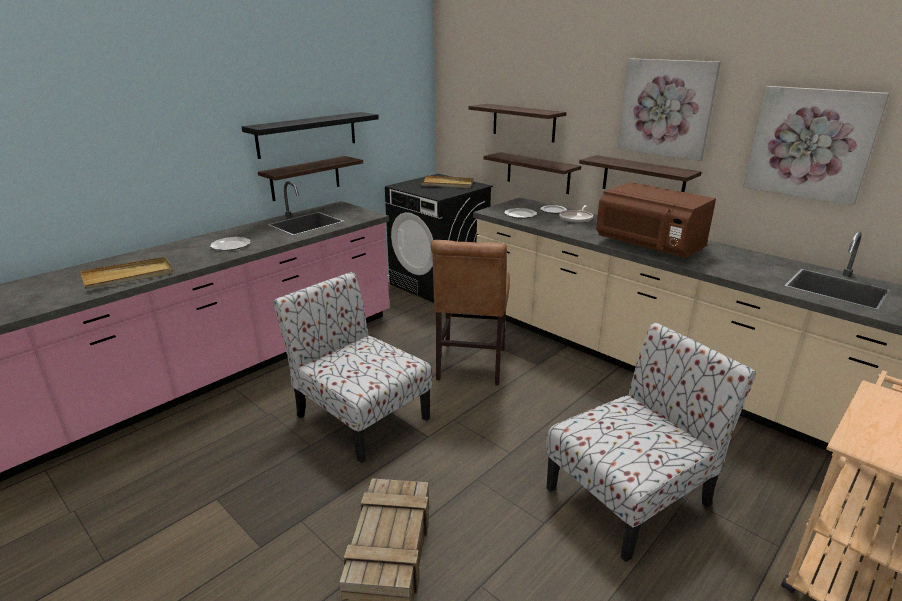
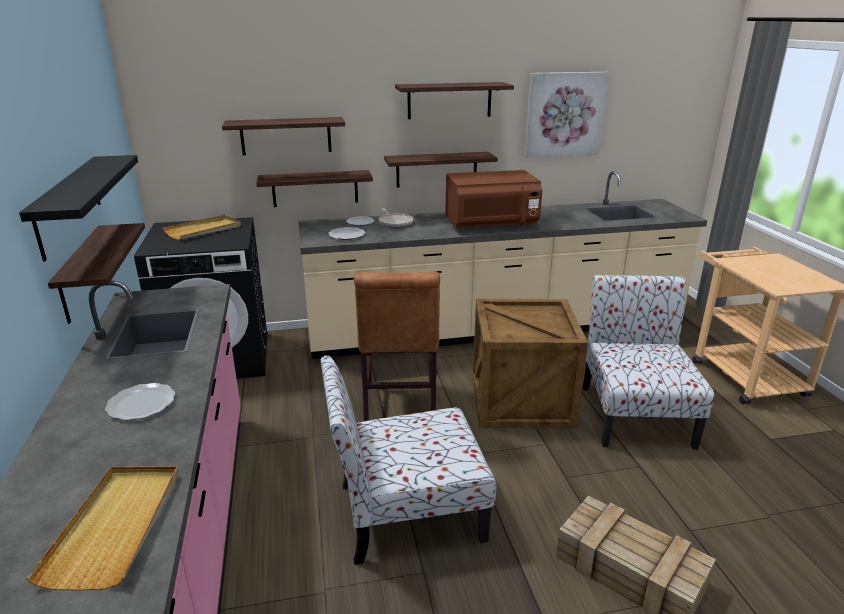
camera: 55 degrees left, 0 degrees up
(470, 367) = (399, 408): brown chair -> brown chair turned 45 degrees clockwise
(557, 416) = (519, 399): none -> crate
(666, 108) = (449, 100): picture -> shelf

